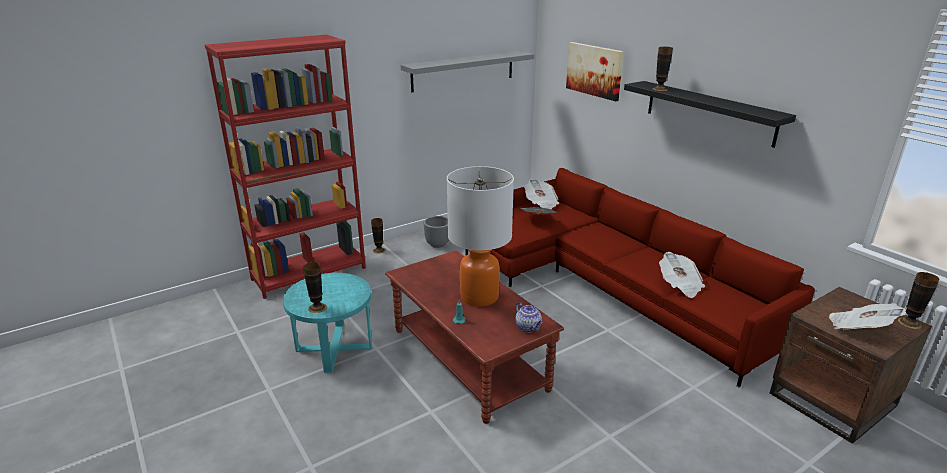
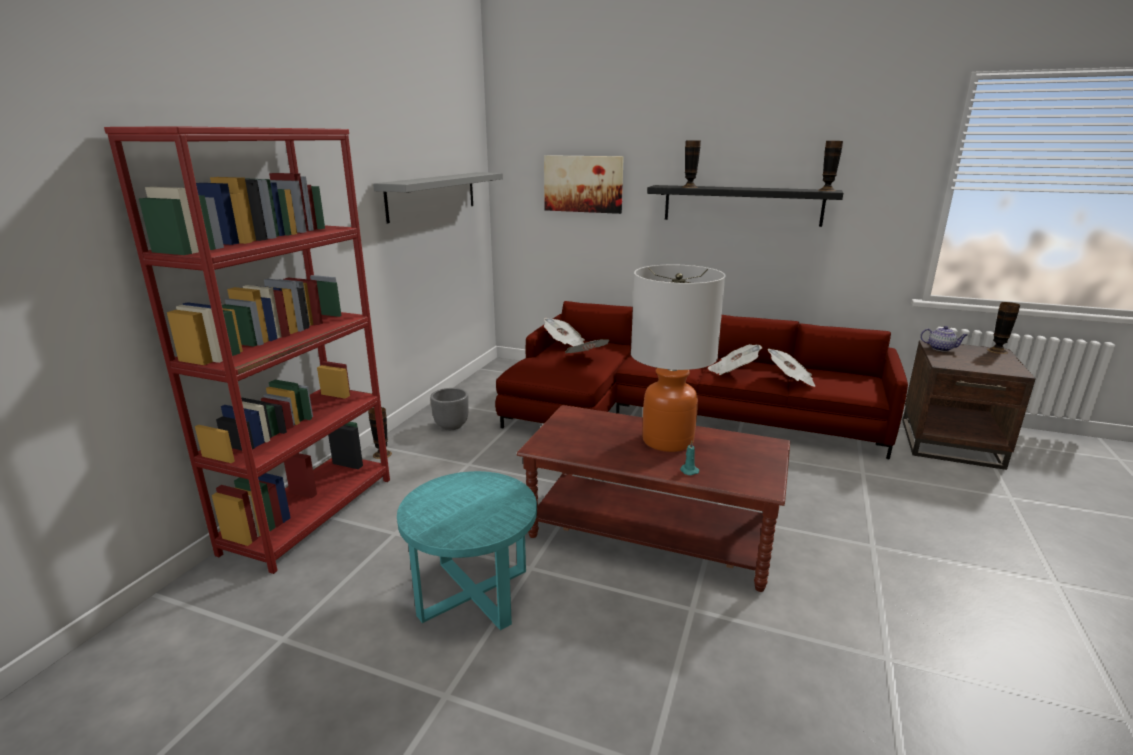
camera: 35 degrees left, 5 degrees down
(317, 308) = (482, 528): vase -> vase (827, 190)
(528, 327) = (763, 452): teapot -> teapot (941, 349)
(859, 329) = (984, 363): newspaper -> newspaper (732, 371)

